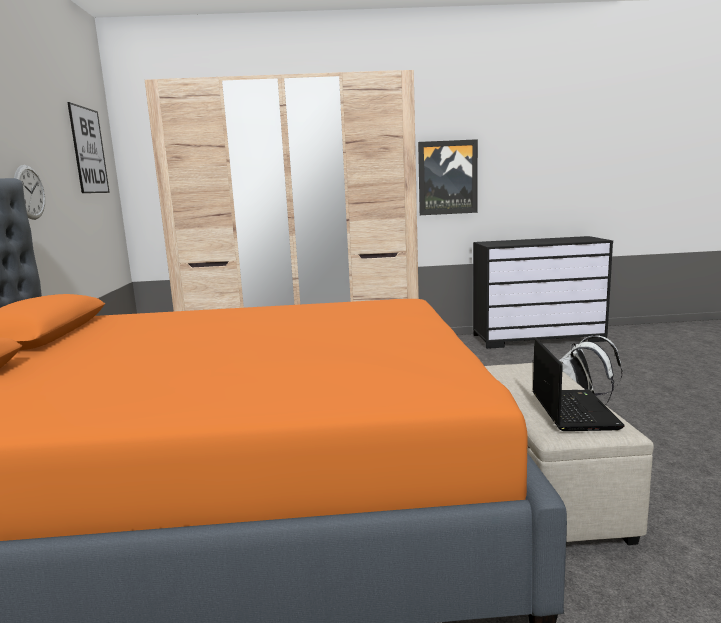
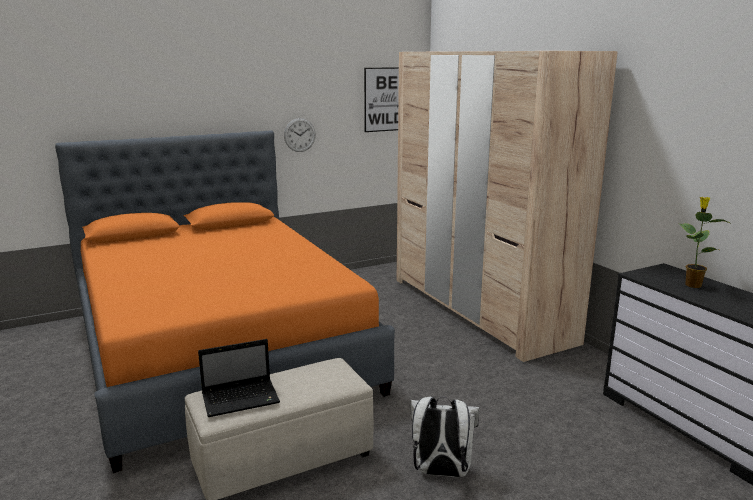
camera: 65 degrees right, 5 degrees up
(447, 177) = (654, 172): picture -> none
(519, 241) = (692, 285): none -> potted plant

